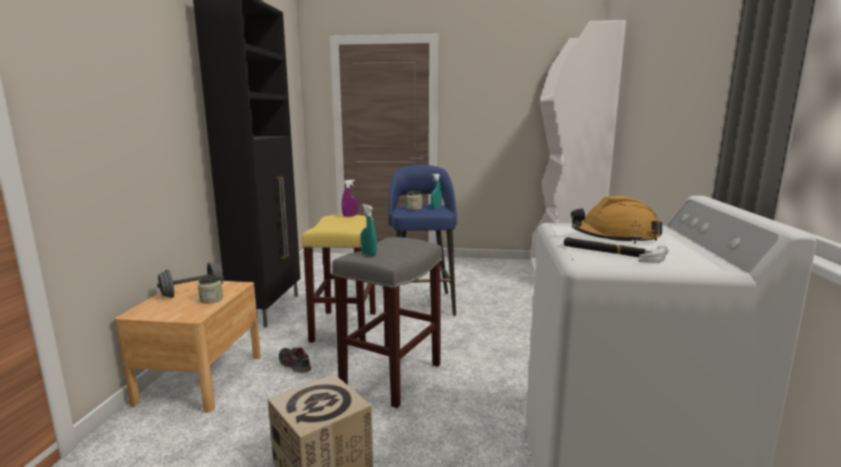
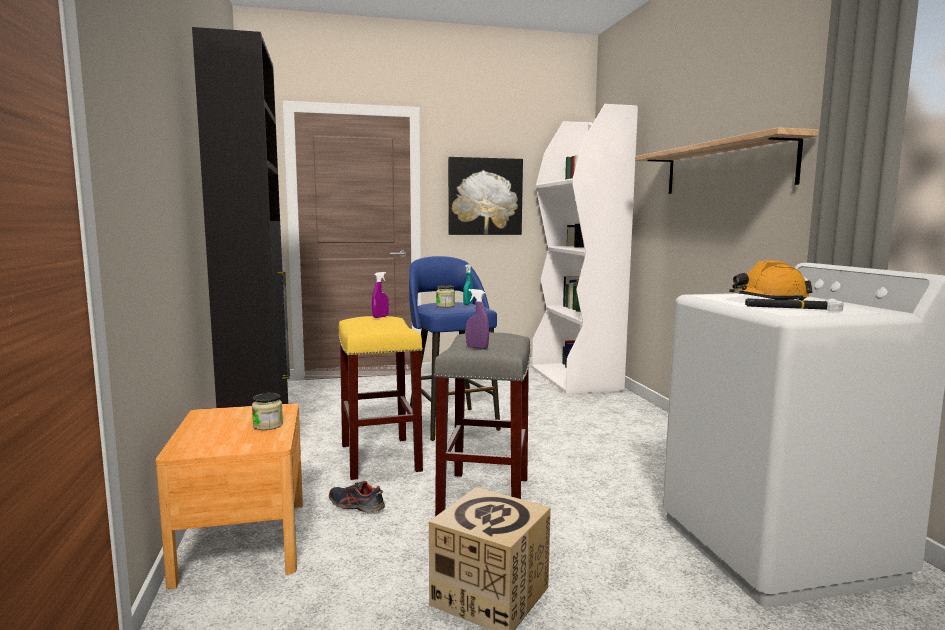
camera: 20 degrees left, 5 degrees down
(192, 292) = (228, 421): grey dumbbell -> none
(369, 254) = (477, 347): turquoise spray bottle -> purple spray bottle
(493, 110) = (485, 196): none -> picture
(678, 84) = (725, 167): none -> shelf

